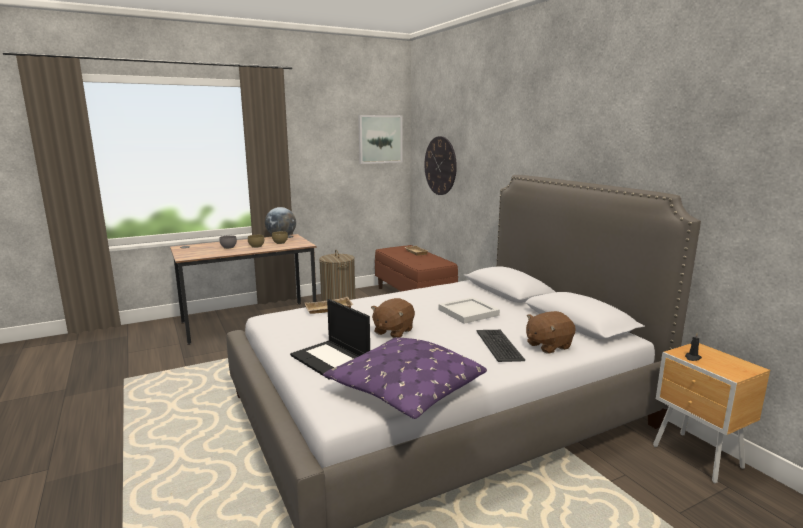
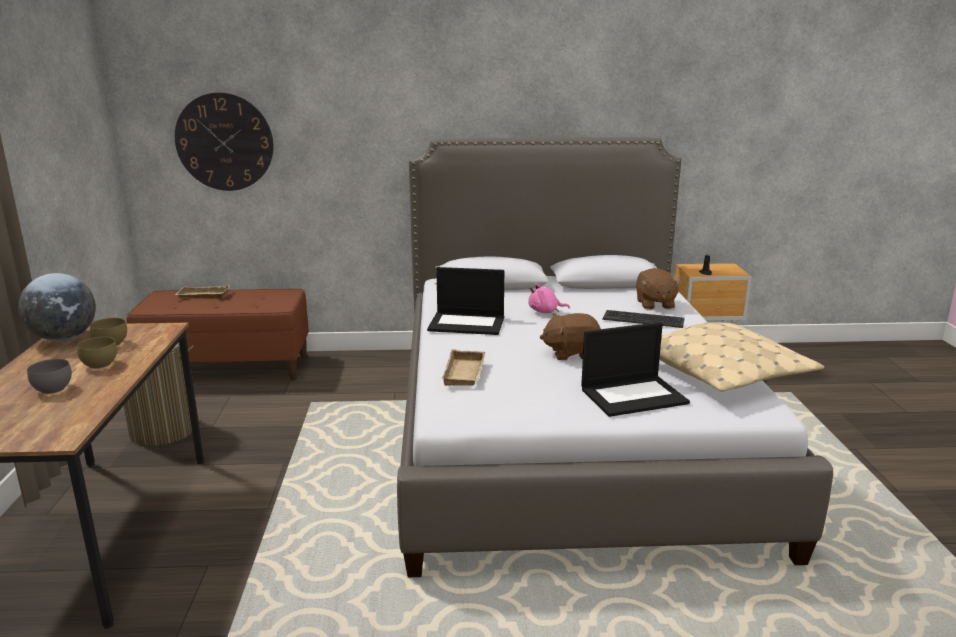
camera: 65 degrees left, 5 degrees up
(380, 139) = (81, 104): picture -> none
(393, 331) = (571, 353): brown plush toy -> brown plush toy turned 120 degrees clockwise
(405, 390) = (727, 375): purple pillow -> beige pillow
(415, 298) = (467, 323): none -> laptop
(468, 313) = (545, 311): white tray -> pink plush toy

